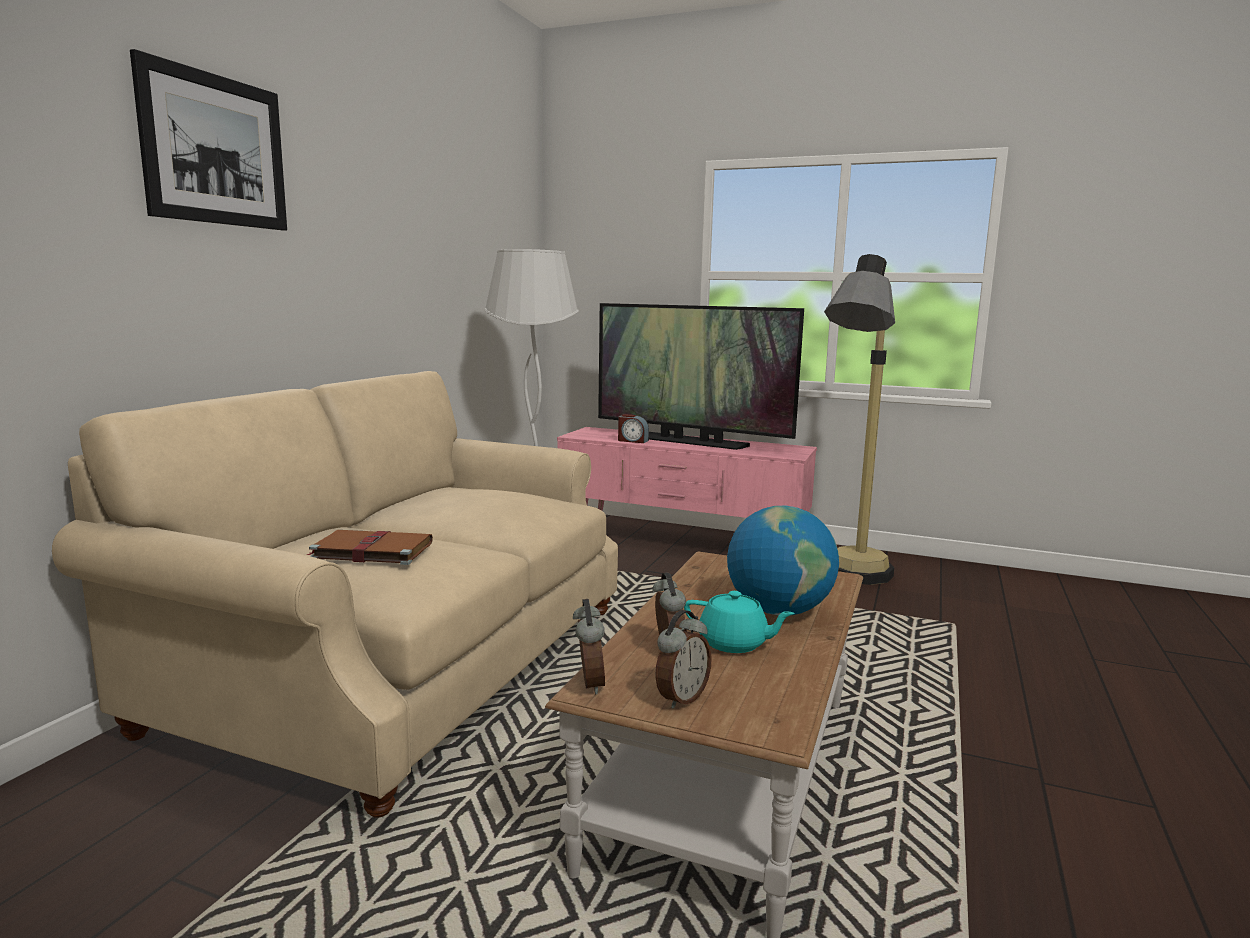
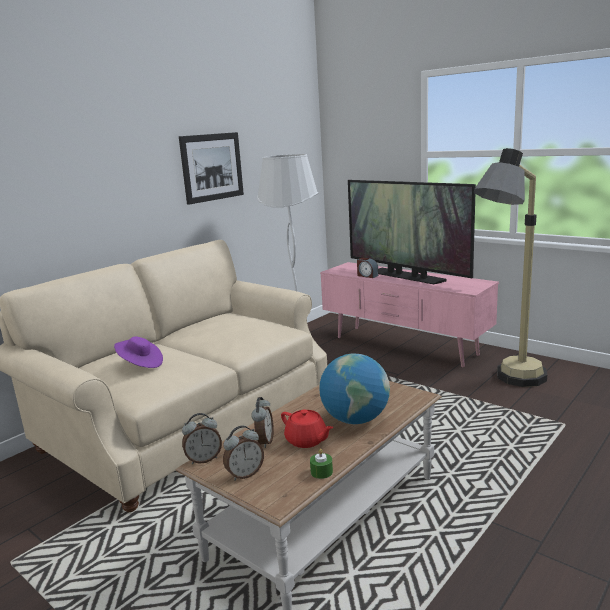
camera: 20 degrees right, 5 degrees up
(215, 150) = (70, 132): picture -> picture (212, 167)
(370, 551) = (140, 364): brown book -> purple hat
(588, 684) = (204, 459): alarm clock -> alarm clock turned 60 degrees clockwise
(734, 643) = (306, 441): turquoise teapot -> red teapot
(800, 682) = (321, 472): none -> green candle

